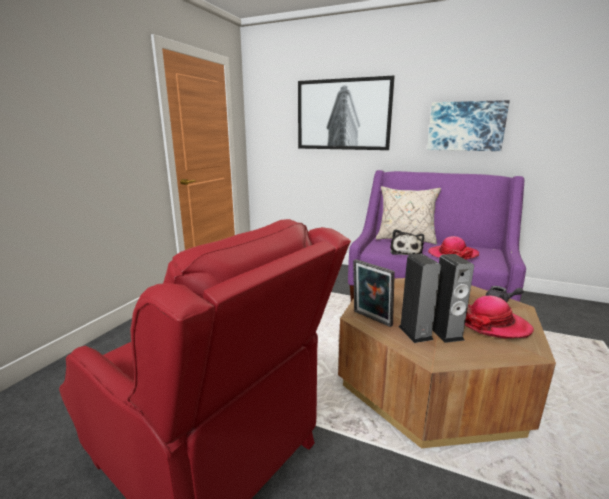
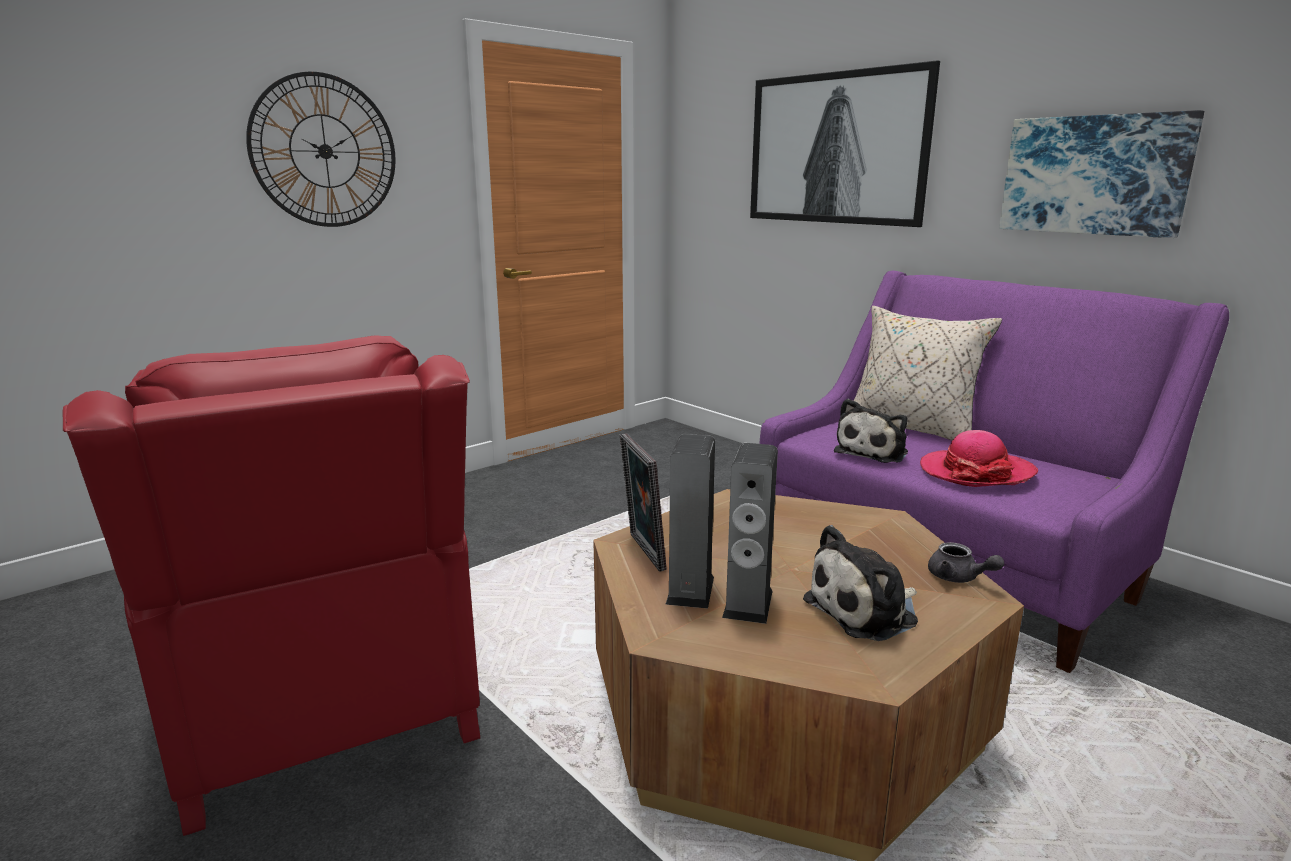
camera: 25 degrees right, 0 degrees up
(82, 109) = (325, 151): none -> wall clock
(491, 324) = (866, 611): hat -> plush toy

